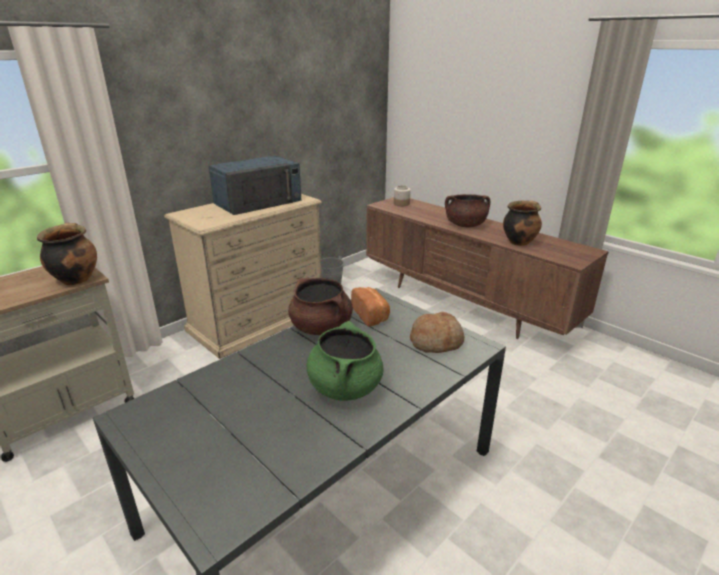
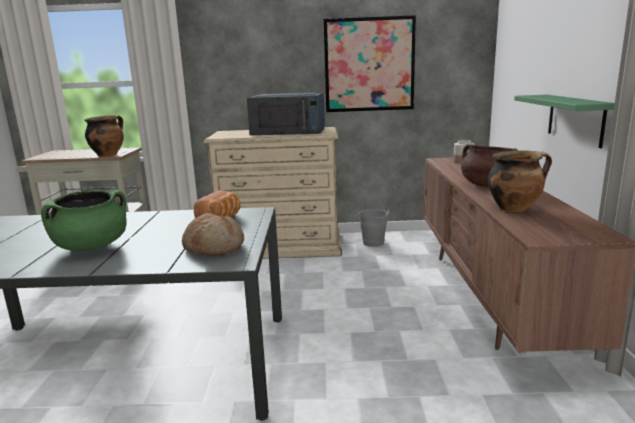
camera: 45 degrees right, 10 degrees down
(303, 121) = (369, 65): none -> picture
(321, 328) = (173, 216): brown cooking pot -> none
(512, 169) = (575, 119): none -> green shelf

